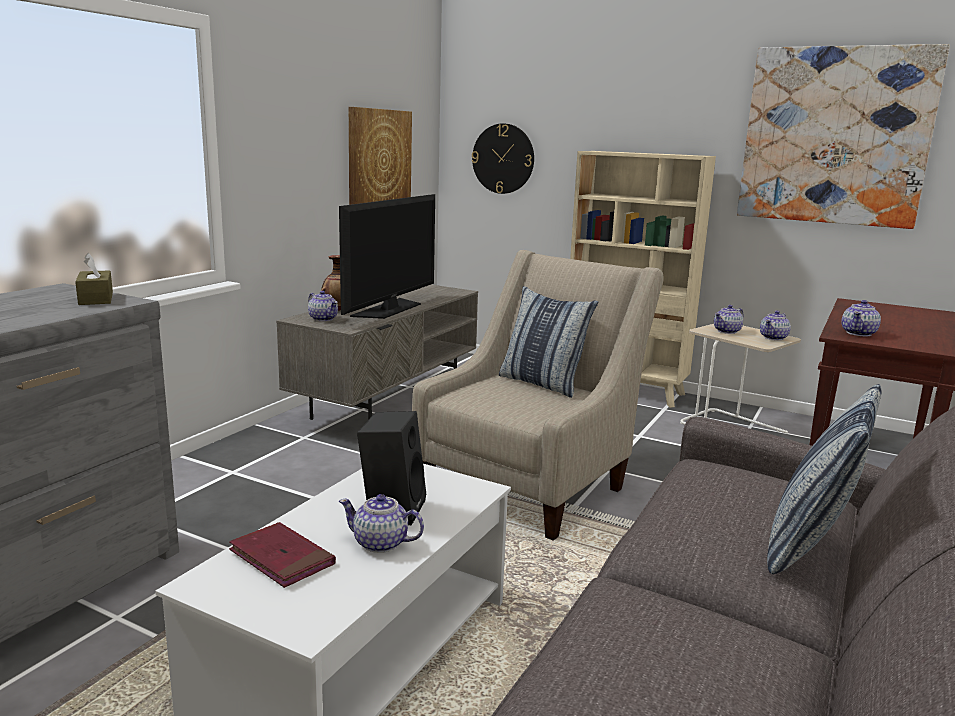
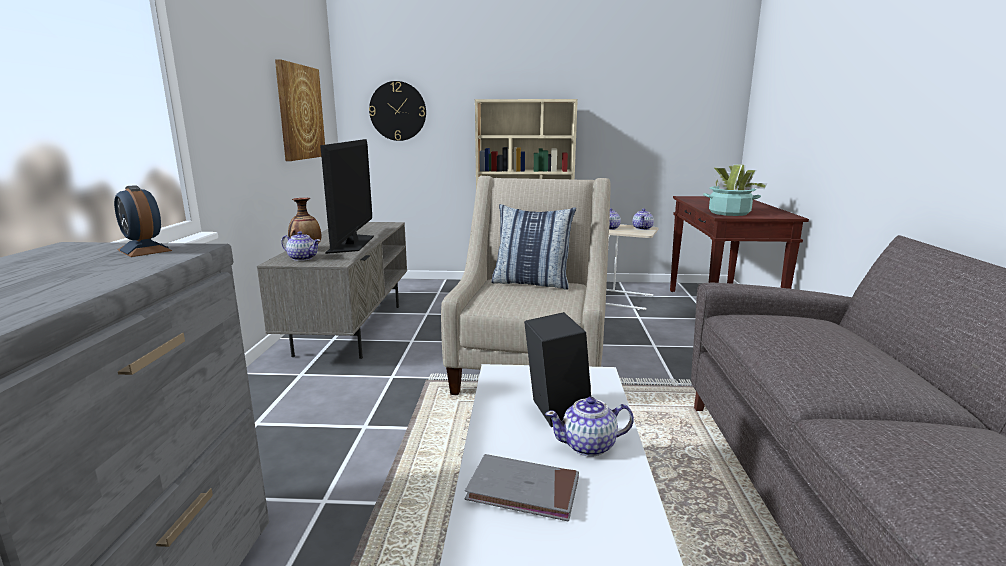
camera: 25 degrees left, 0 degrees up
(96, 298) = (144, 250): brown tissue box -> alarm clock
(282, 558) = (523, 491): red book -> grey book
(810, 545) = (891, 355): pillow -> none
(835, 136) = (655, 83): picture -> none
(859, 333) = (729, 213): teapot -> potted plant

